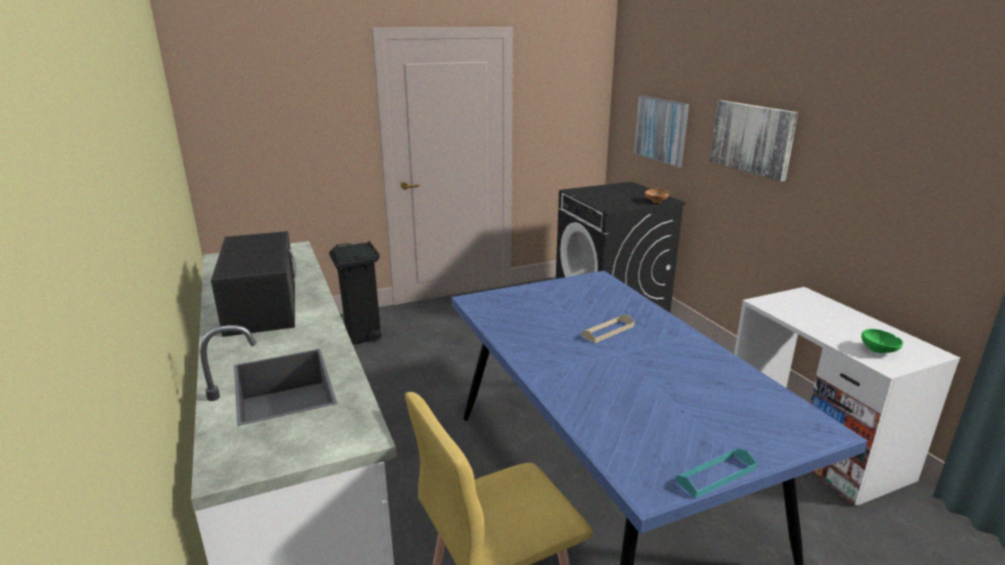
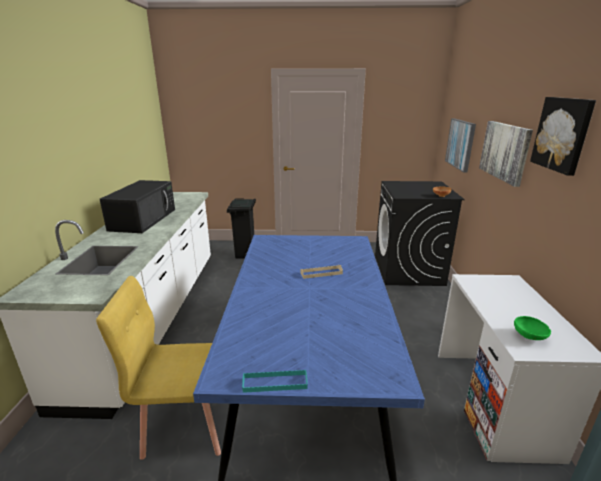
camera: 25 degrees right, 0 degrees up
(848, 117) = (563, 134): none -> picture

